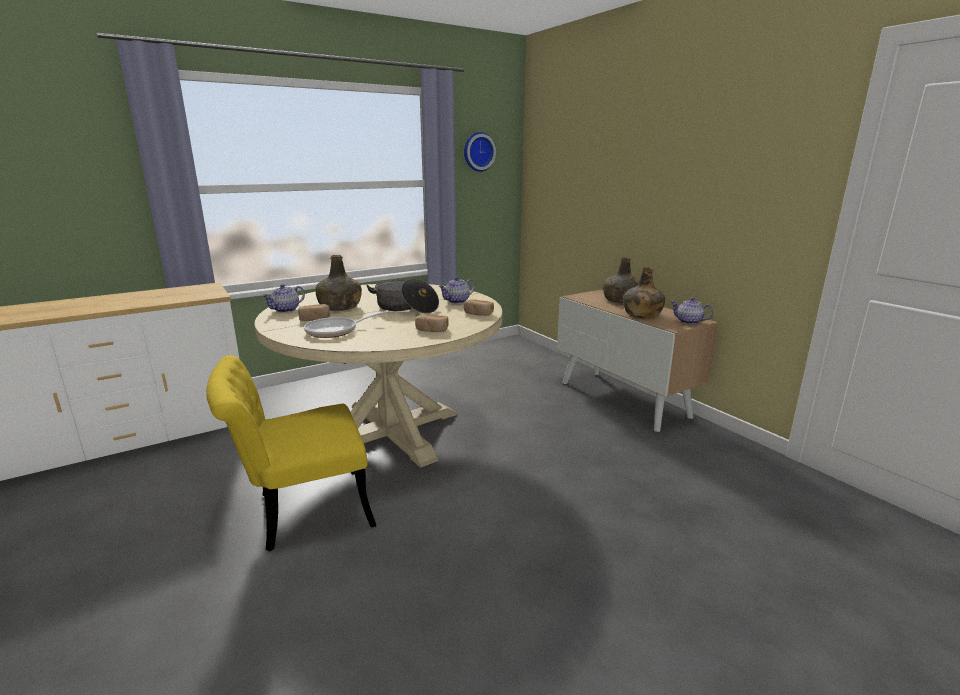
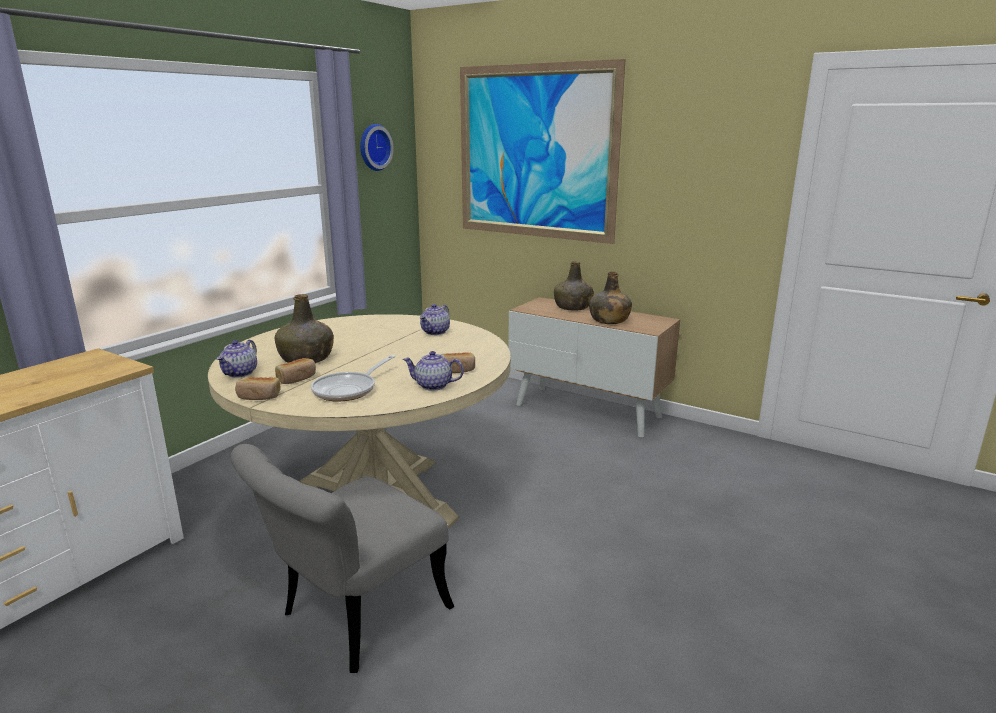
camera: 25 degrees left, 0 degrees up
(301, 512) = (352, 619): yellow chair -> grey chair
(405, 308) = (389, 348): cooking pot -> none
(478, 313) = (479, 343): bread -> bread (259, 396)
(606, 155) = (535, 153): none -> picture
(688, 322) = (657, 322): teapot -> teapot (433, 385)

